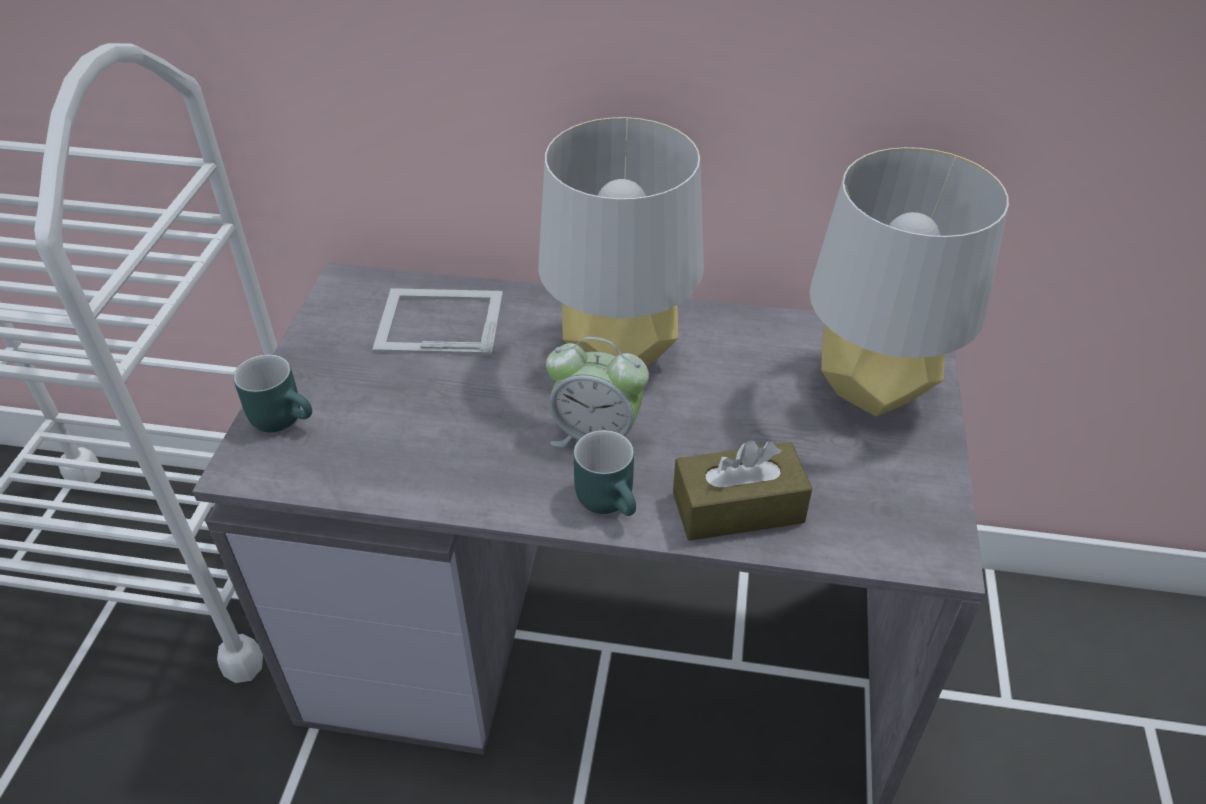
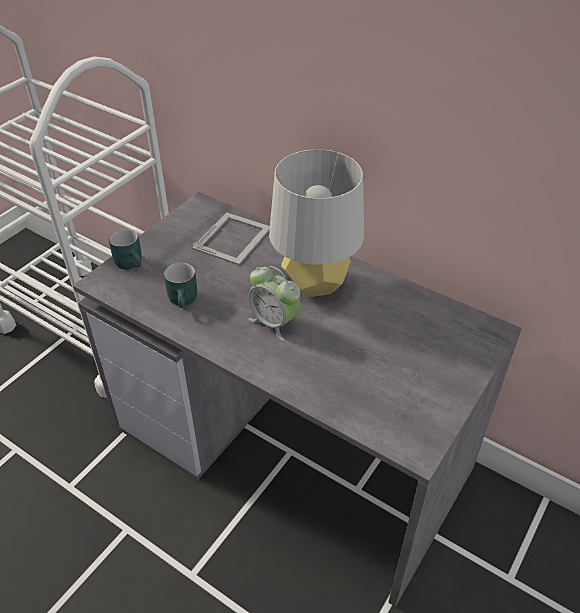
camera: 25 degrees right, 0 degrees up
(438, 321) = (233, 238): picture frame -> picture frame turned 90 degrees clockwise
(612, 500) = (260, 357): turquoise mug -> turquoise mug (185, 300)
(738, 508) = (323, 385): brown tissue box -> none
(872, 390) = (444, 349): grey table lamp -> none

